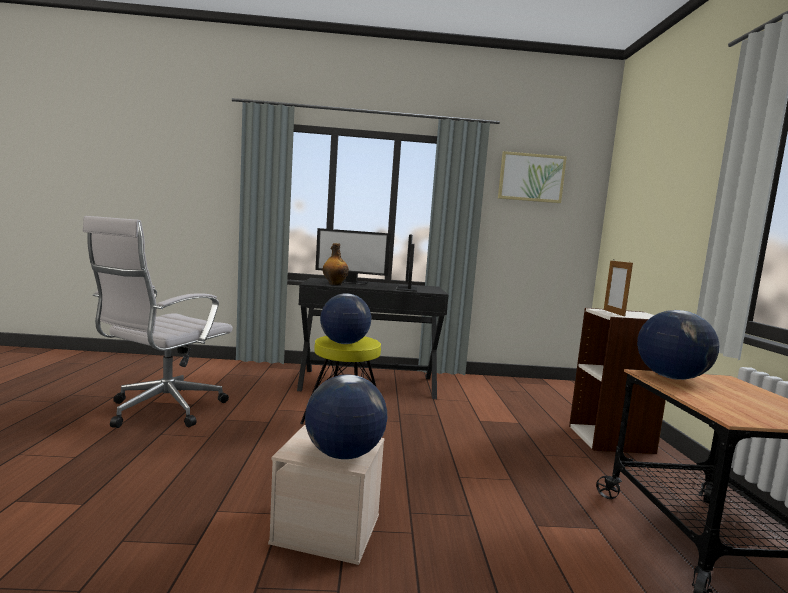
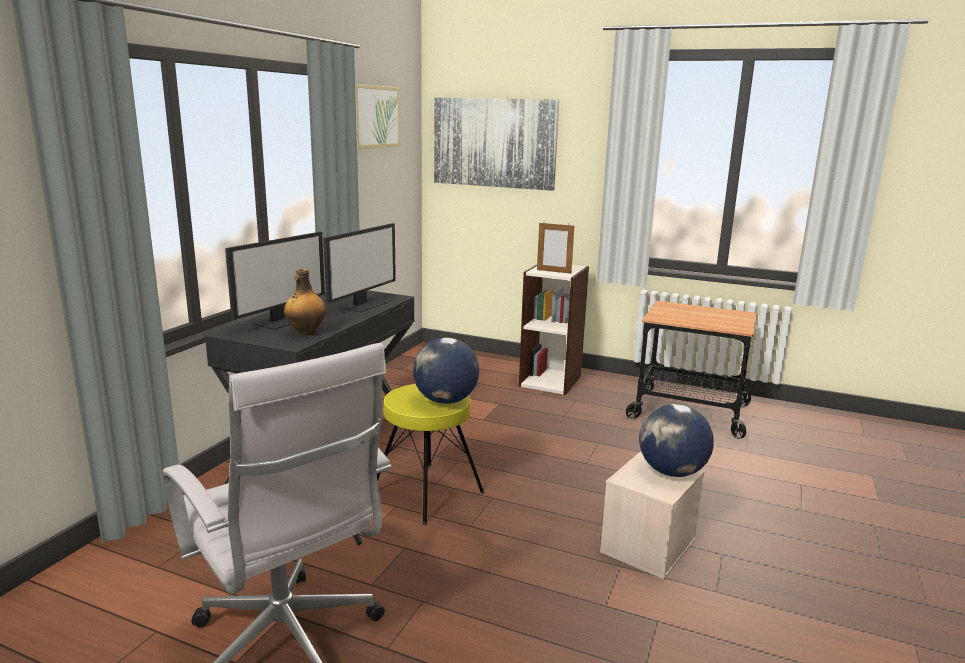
camera: 65 degrees left, 10 degrees up
(407, 289) = (363, 304): monitor -> monitor turned 90 degrees counterclockwise
(645, 197) = (494, 143): none -> picture
(671, 377) = (664, 315): globe -> none

